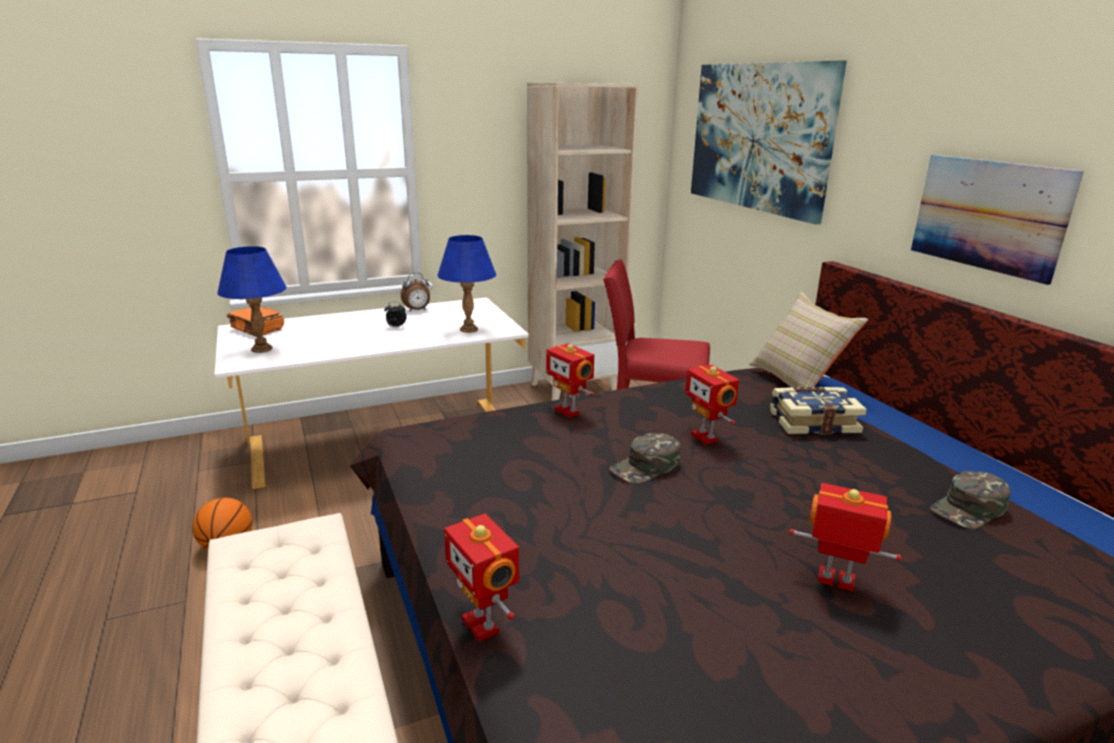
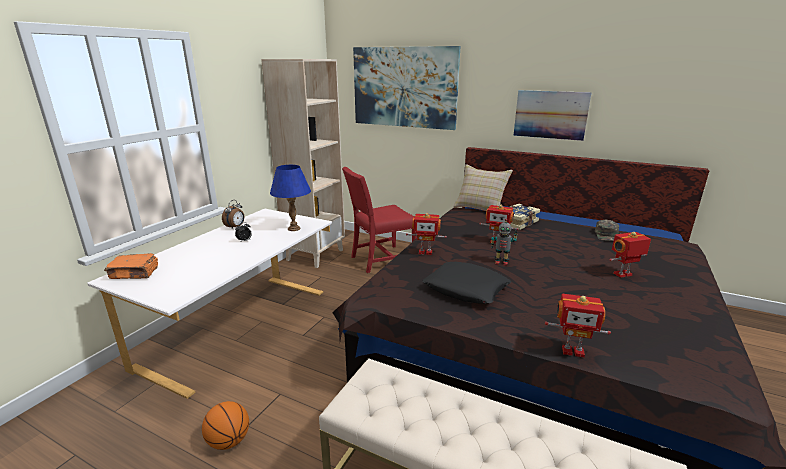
camera: 40 degrees left, 0 degrees up
(262, 349) = (171, 284): blue table lamp -> none
(519, 477) = (466, 289): none -> black pillow
(646, 467) = (501, 262): green cap -> toy robot

